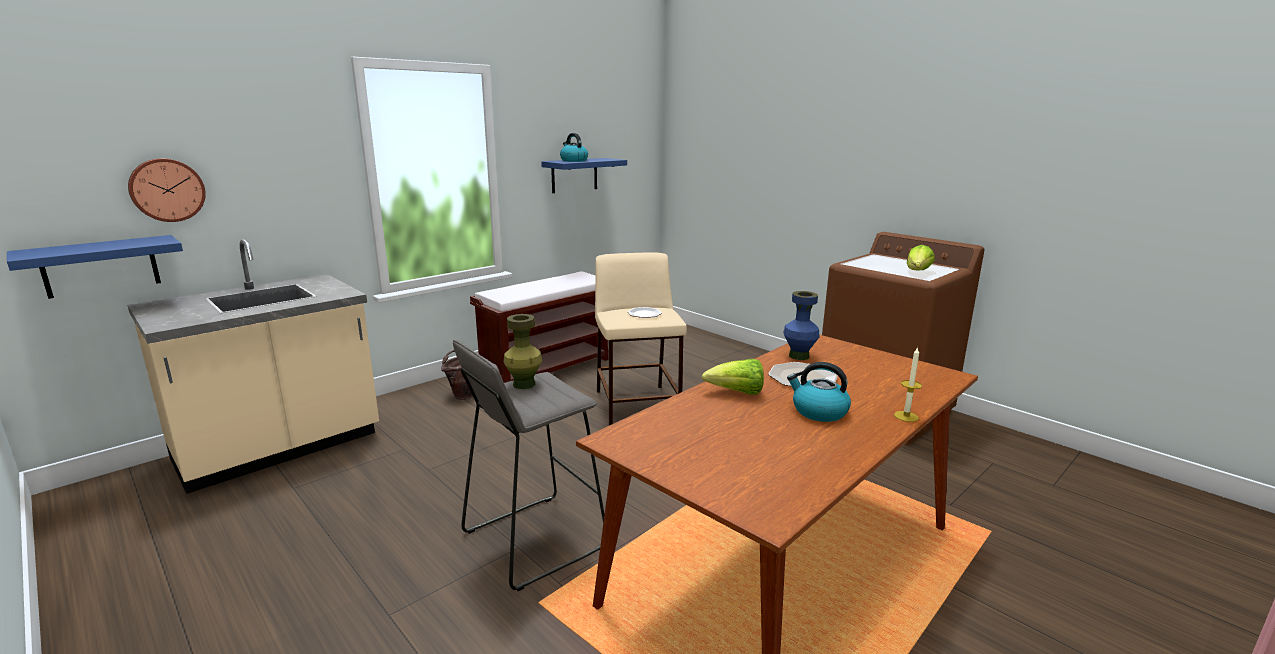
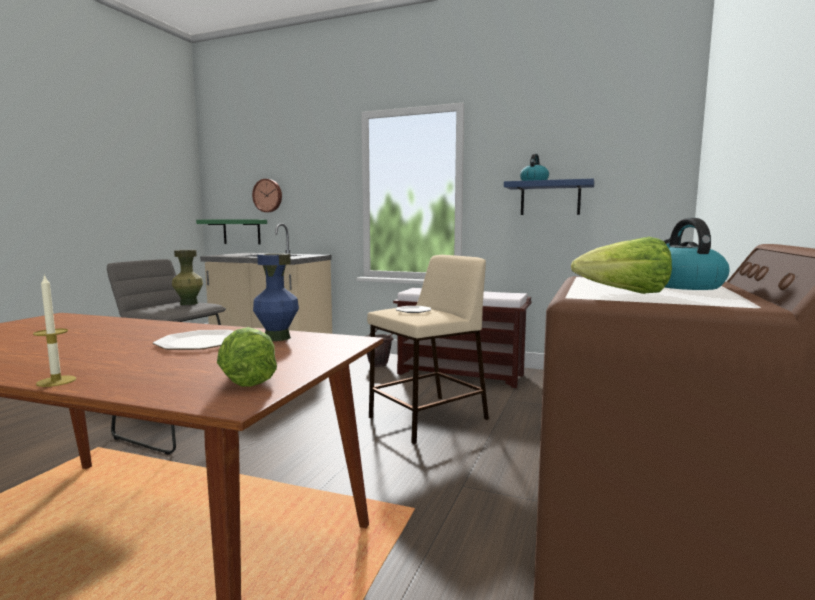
camera: 65 degrees right, 10 degrees down
(100, 266) = (241, 232): blue shelf -> green shelf
(736, 393) = (150, 329): lettuce -> lettuce (247, 379)
(818, 411) = (90, 351): kettle -> kettle (683, 286)

